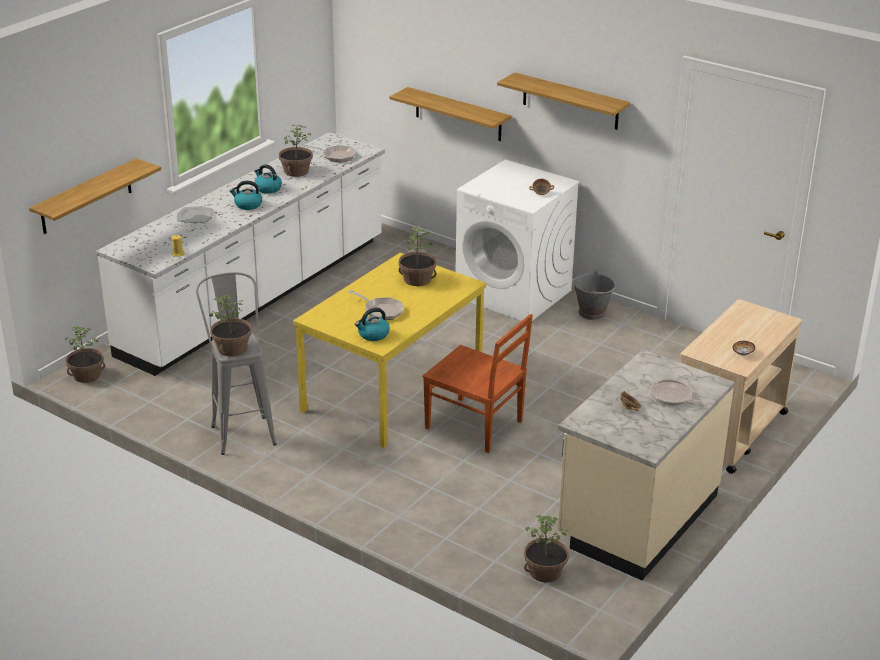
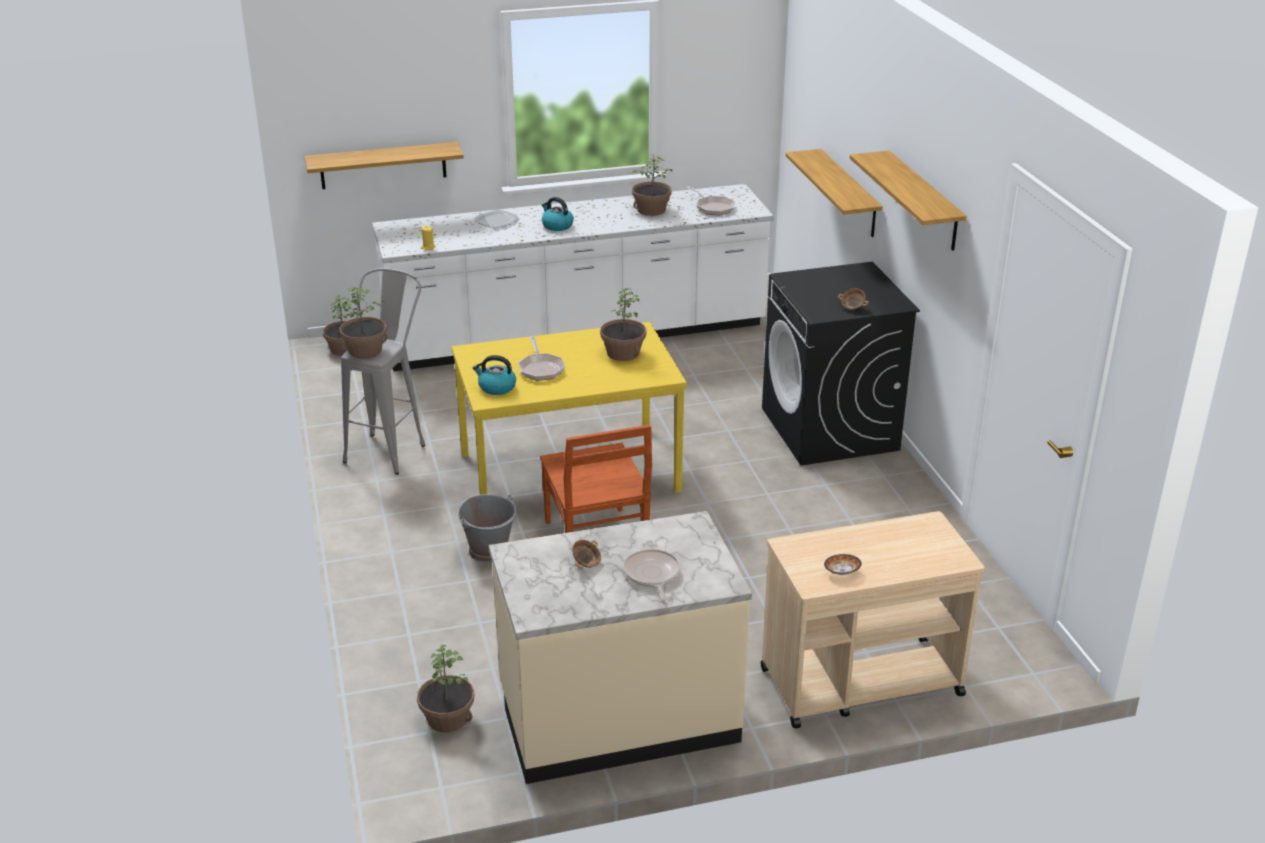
camera: 40 degrees right, 0 degrees up
(267, 188) = (599, 217): kettle -> none
(514, 294) = (830, 429): white washing machine -> black washing machine
(592, 313) = (889, 483): grey bucket -> grey bucket (489, 550)

